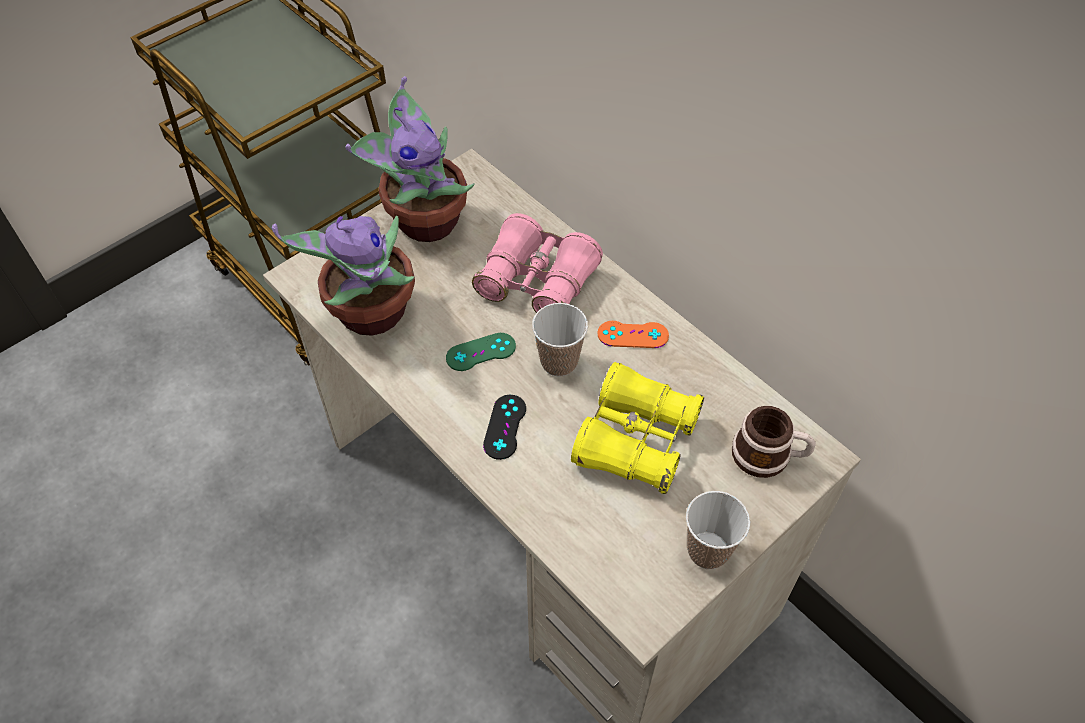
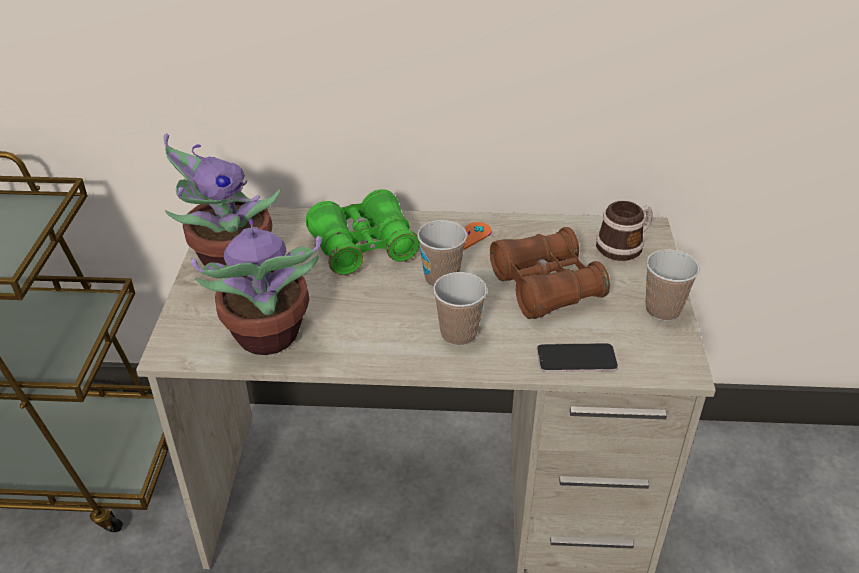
camera: 45 degrees left, 15 degrees down
(481, 352) = (382, 306): green game controller -> none
(505, 427) = (458, 334): black game controller -> cup
(537, 281) = (363, 247): pink binoculars -> green binoculars
(566, 531) = (576, 359): none -> phone
(635, 440) = (545, 286): yellow binoculars -> brown binoculars

